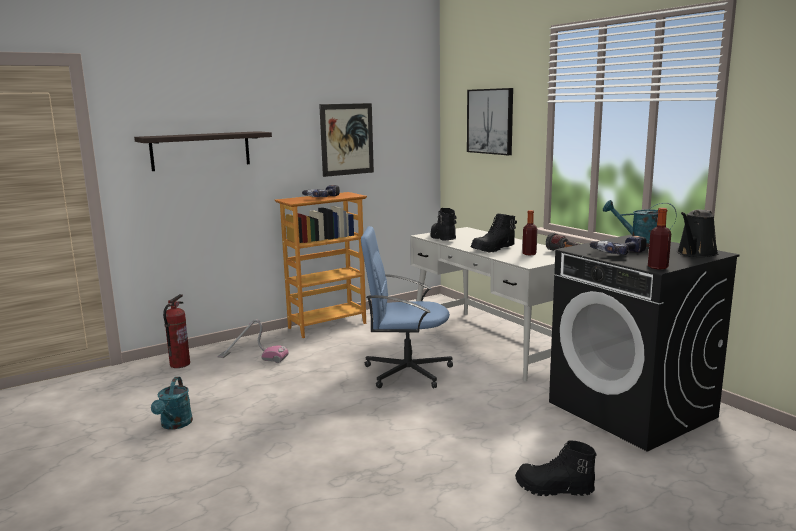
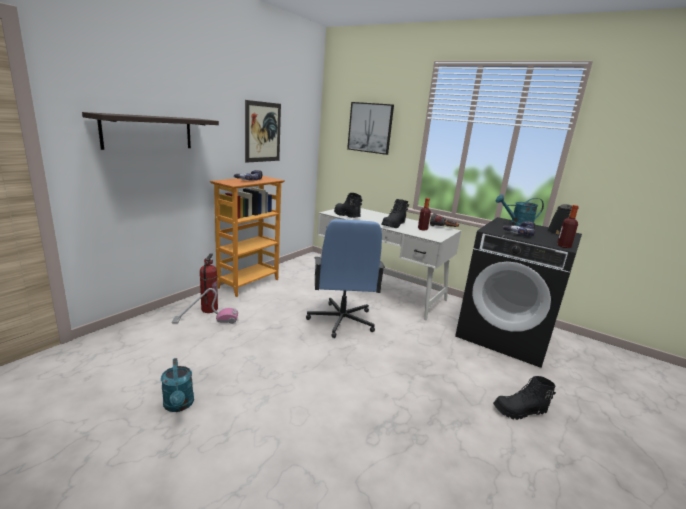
camera: 25 degrees left, 5 degrees up
(179, 364) = (138, 334): fire extinguisher -> fire extinguisher (209, 309)
(406, 372) = (341, 321): blue office chair -> blue office chair turned 75 degrees counterclockwise

